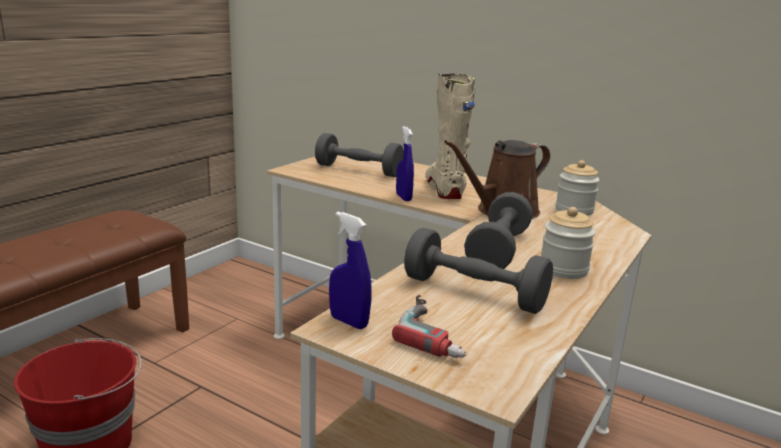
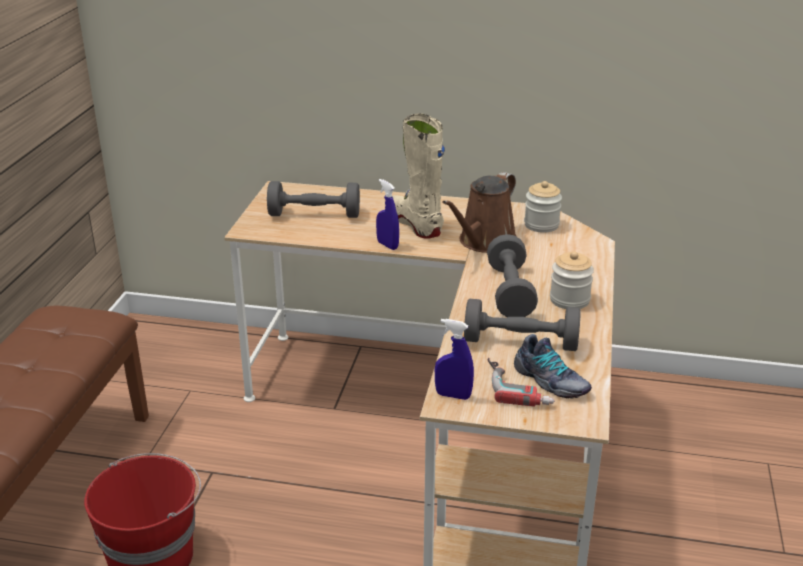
camera: 20 degrees left, 10 degrees up
(481, 336) = (550, 381): none -> shoe

